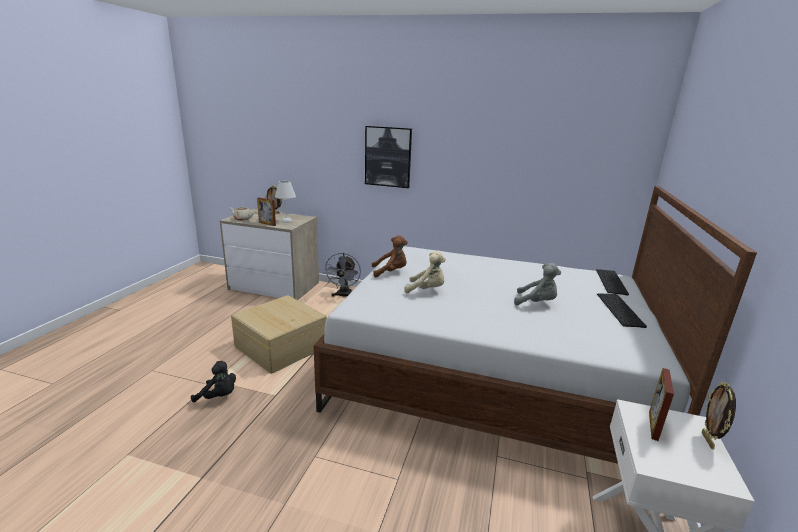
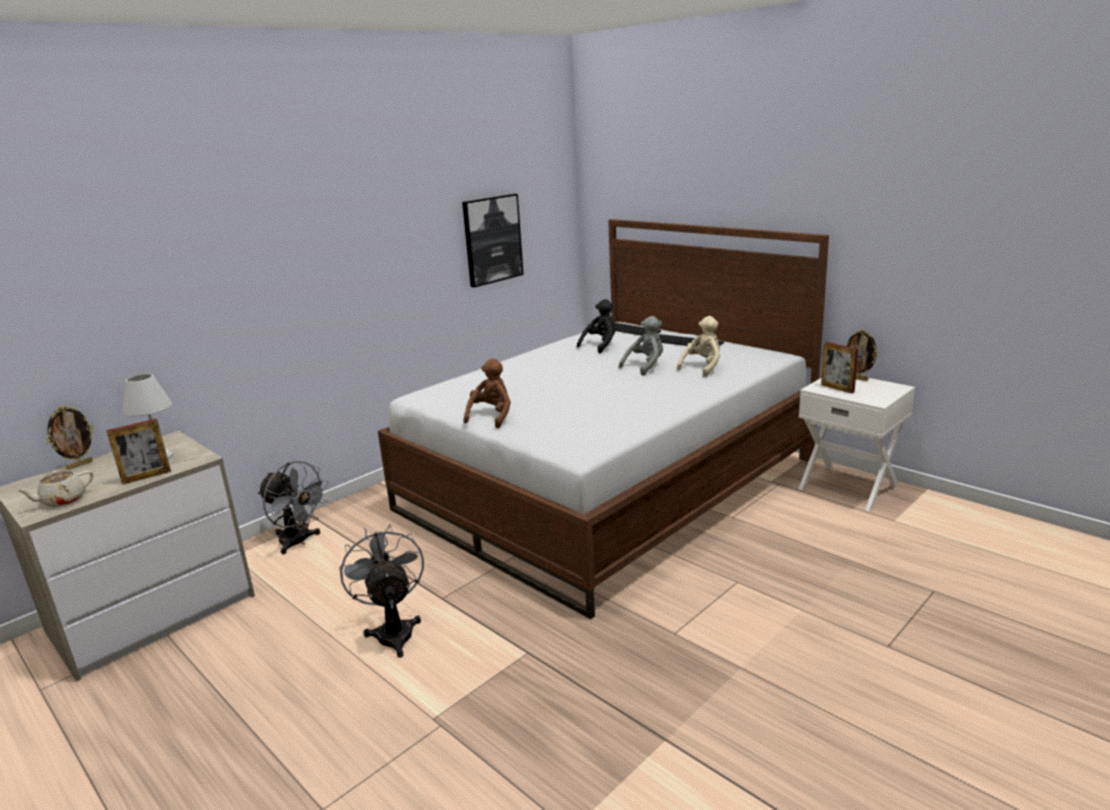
camera: 60 degrees left, 0 degrees up
(218, 396) = (486, 714): black plush toy -> black plush toy (600, 345)
(281, 346) = (393, 631): beige storage box -> grey fan
(388, 157) = (288, 271): picture -> picture (492, 239)
(427, 290) = (569, 406): beige plush toy -> beige plush toy (702, 367)

